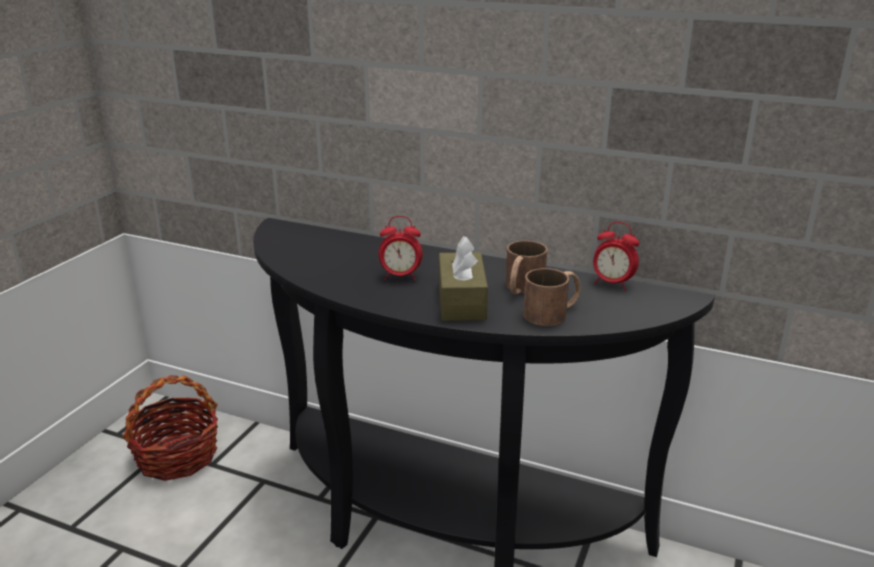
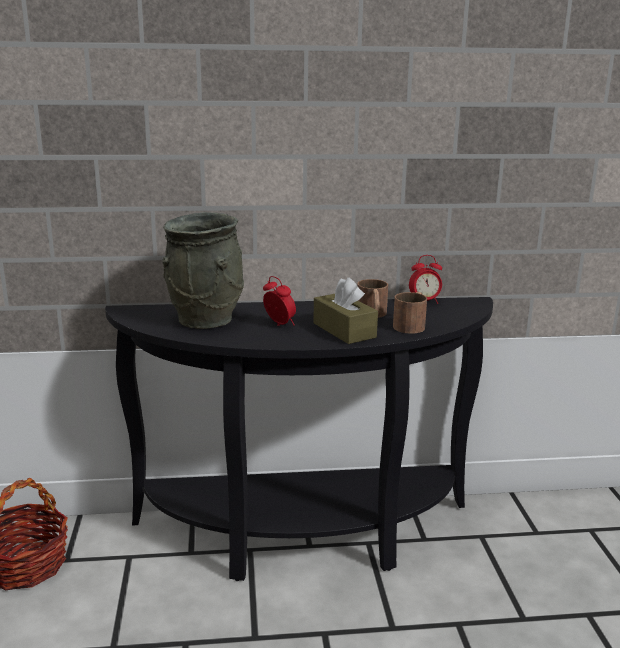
camera: 30 degrees left, 5 degrees down
(335, 254) = (205, 319): none -> grey vase
(400, 277) = (279, 324): alarm clock -> alarm clock turned 105 degrees counterclockwise

